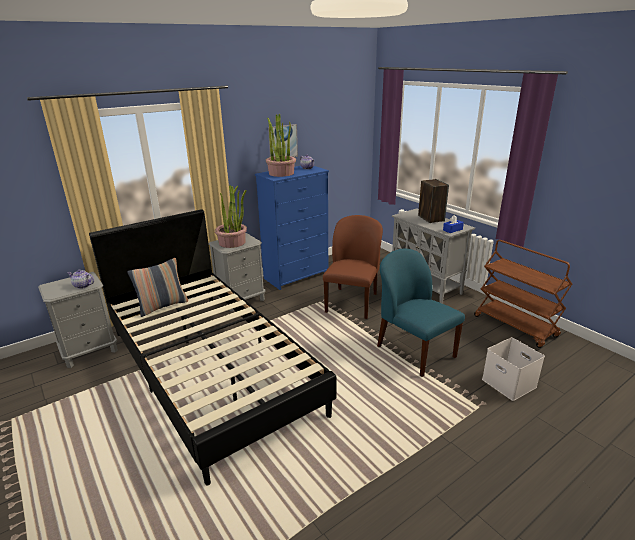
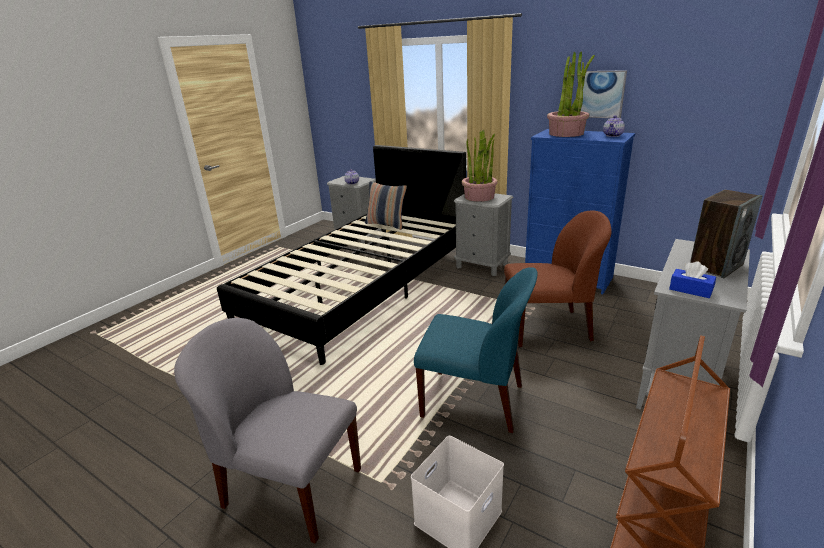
camera: 70 degrees right, 0 degrees up
(414, 351) = (475, 401): blue chair -> blue chair turned 75 degrees clockwise
(476, 454) = (290, 487): none -> grey chair

